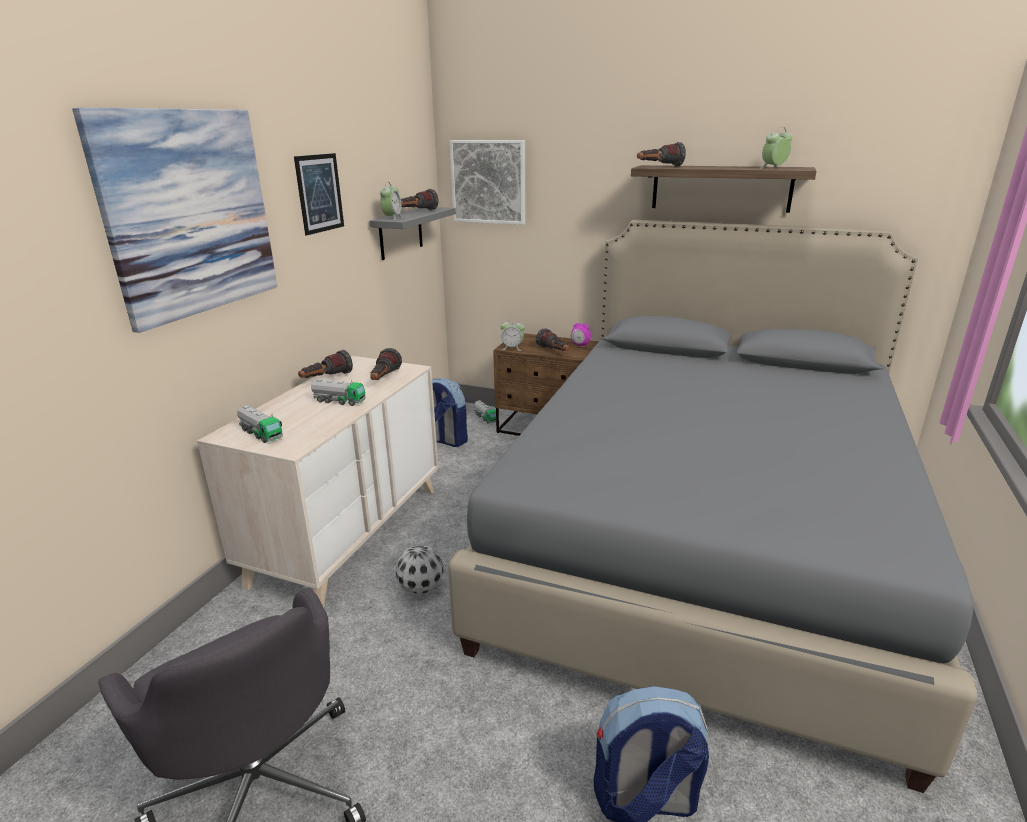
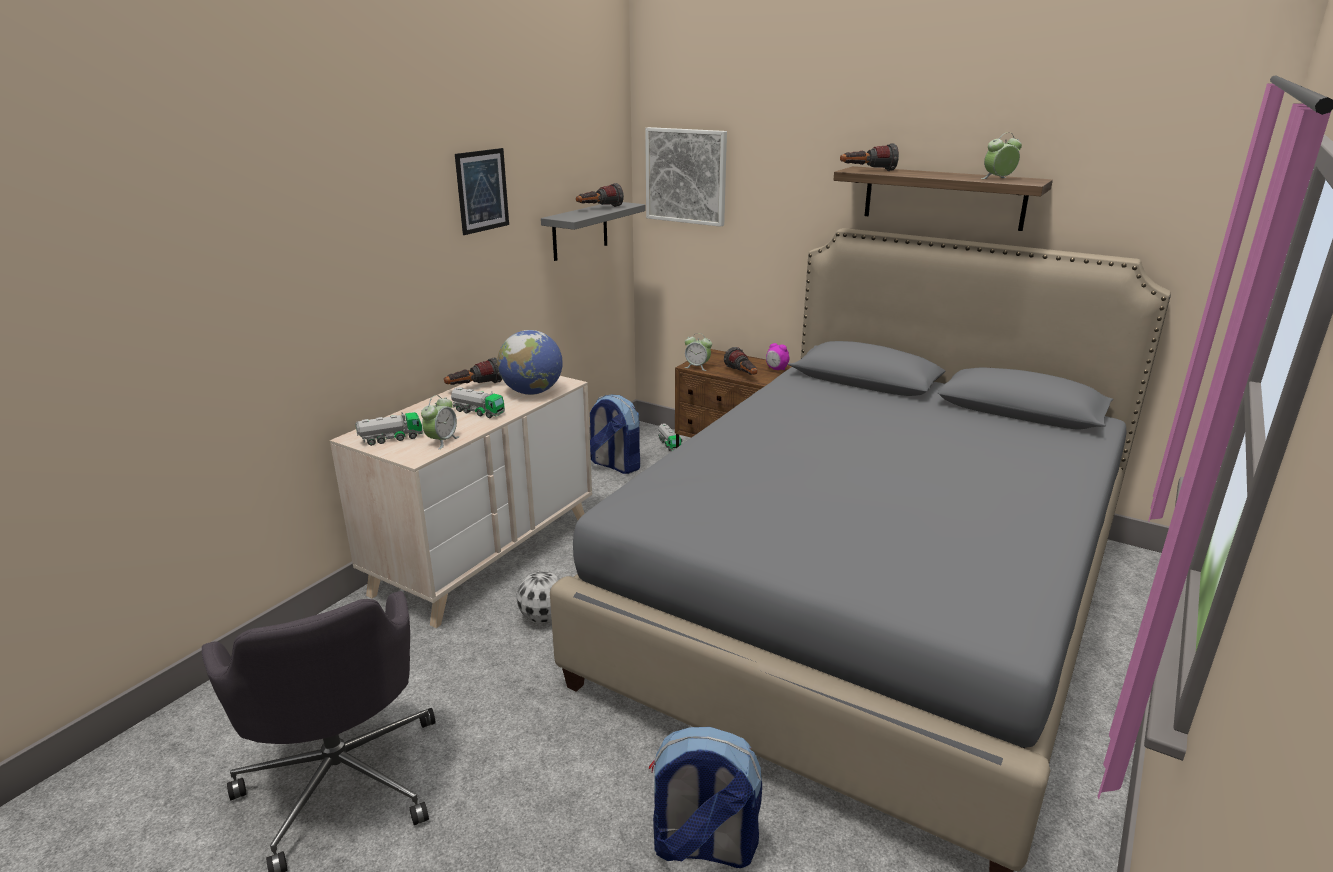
camera: 10 degrees right, 0 degrees up
(190, 214) = (339, 215): picture -> none
(261, 433) = (391, 439): toy truck -> toy truck turned 75 degrees counterclockwise
(384, 379) = (532, 392): flashlight -> globe
(392, 218) = (566, 216): alarm clock -> alarm clock (442, 441)

